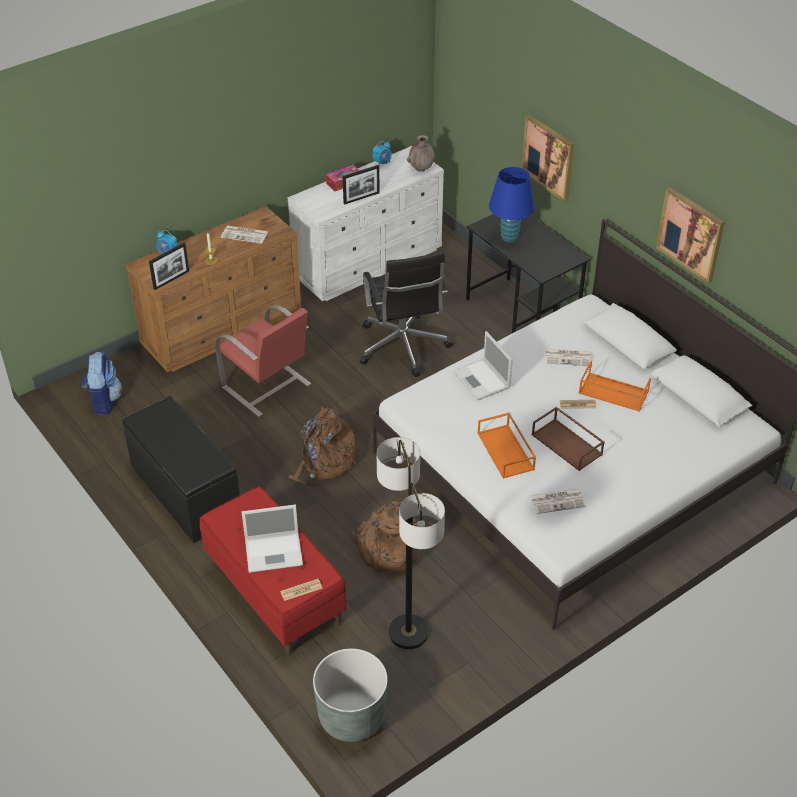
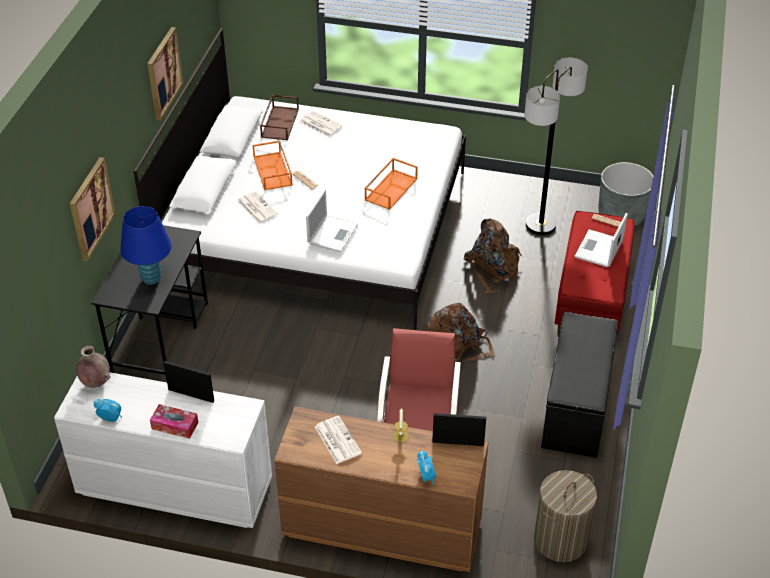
camera: 130 degrees left, 0 degrees up
(103, 401) = (560, 540): backpack -> laundry basket
(275, 552) = (598, 249): laptop -> laptop turned 105 degrees counterclockwise
(403, 348) = (278, 384): black office chair -> none
(558, 501) = (407, 149): newspaper -> newspaper (320, 124)
(567, 444) = (351, 167): brown tray -> brown tray (279, 122)

